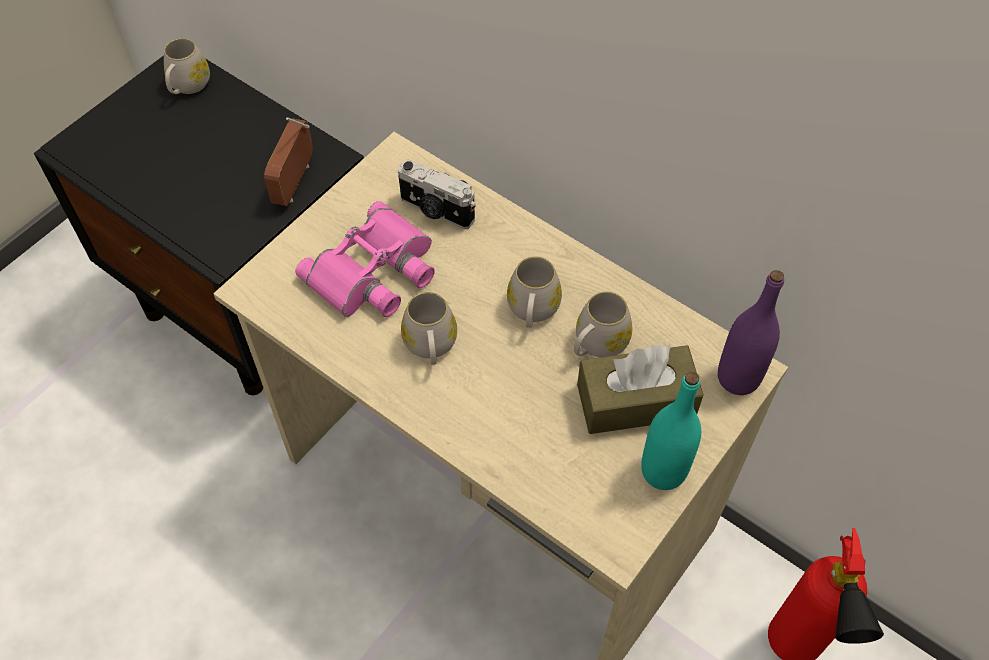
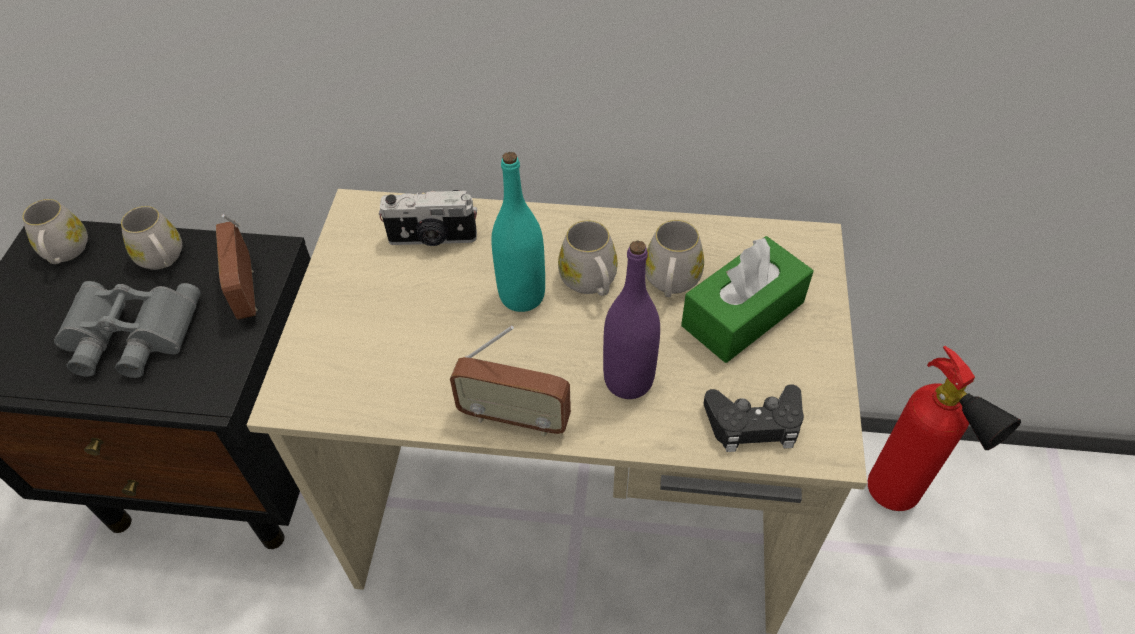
camera: 30 degrees left, 5 degrees down
(192, 177) = (128, 336): none -> grey binoculars
(375, 273) = (411, 321): pink binoculars -> none
(397, 389) = (514, 418): none -> radio
(431, 346) = (518, 361): white mug -> white mug (163, 259)
(573, 493) = (754, 423): none -> black game controller
(635, 401) = (742, 314): brown tissue box -> green tissue box
(663, 471) = (813, 360): turquoise bottle -> turquoise bottle (522, 295)
(738, 378) = (810, 251): purple bottle -> purple bottle (628, 380)

